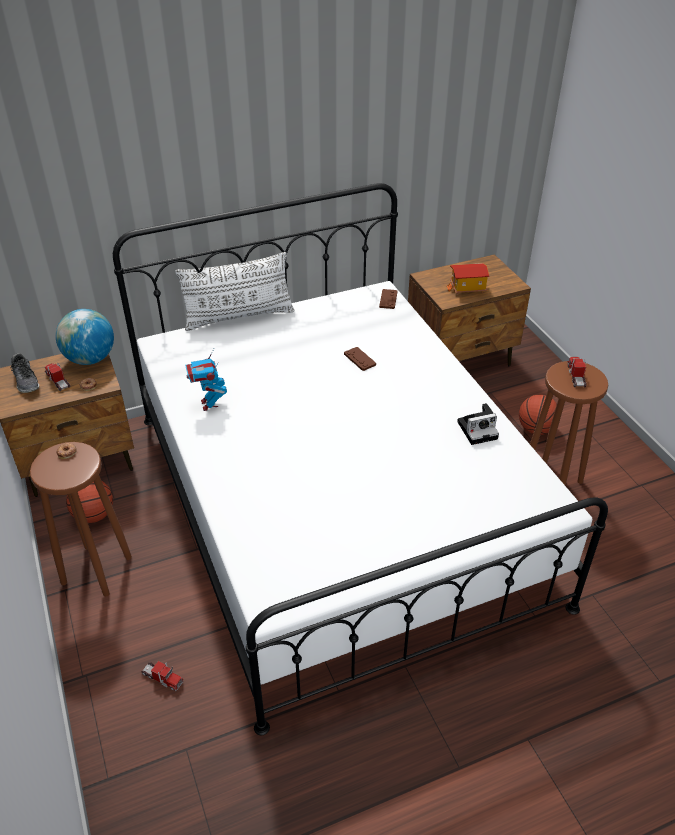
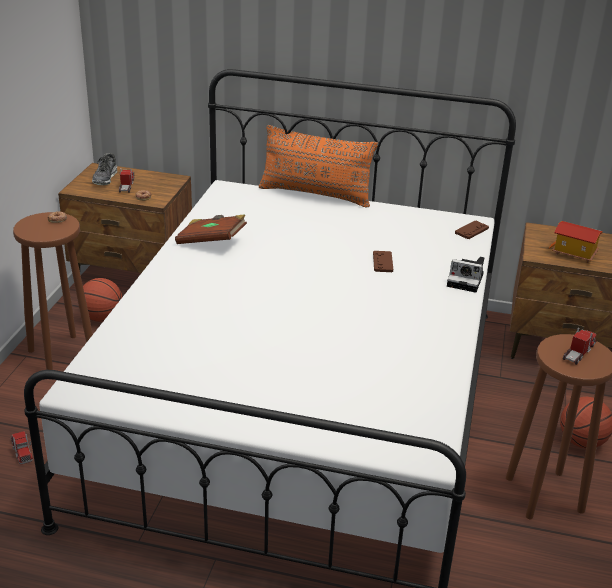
camera: 35 degrees right, 10 degrees down
(90, 359) = (167, 181): globe -> none
(209, 404) = (211, 241): toy robot -> brown book
(239, 316) = (315, 194): white pillow -> orange pillow
(478, 429) = (428, 359): camera -> camera (467, 280)

